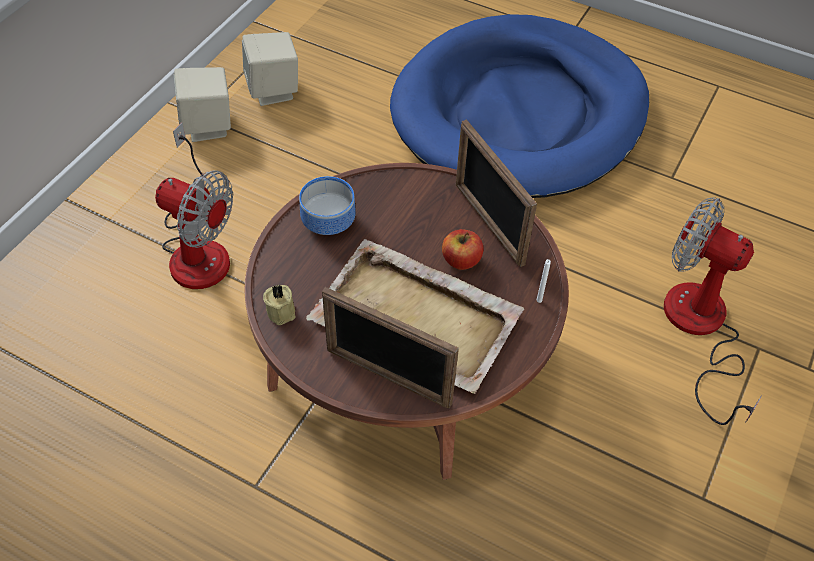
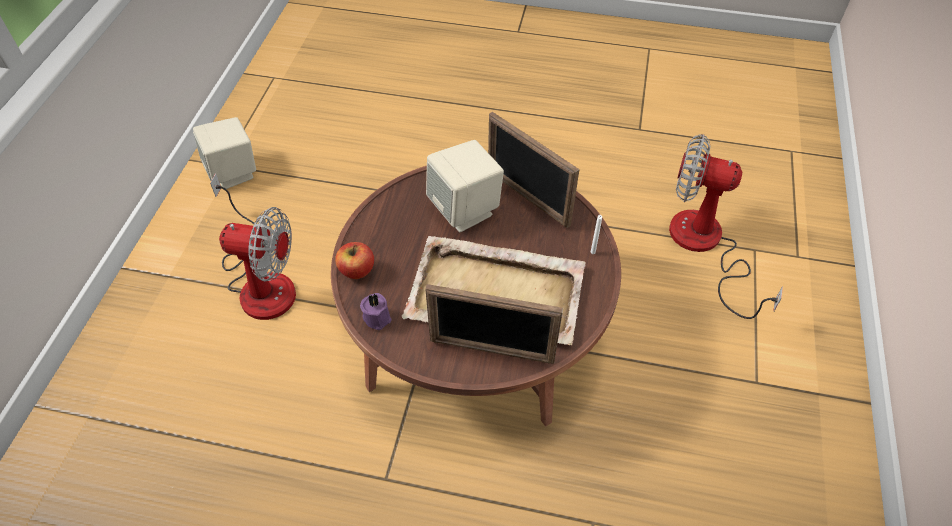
camera: 15 degrees left, 0 degrees up
(274, 91) = (282, 129): beige speaker -> beige speaker (465, 210)
(282, 311) = (377, 317): beige candle -> purple candle
(328, 220) = (388, 227): bowl -> none
(461, 260) = (516, 234): apple -> apple (357, 270)
(519, 113) = (499, 104): blue dog bed -> none

